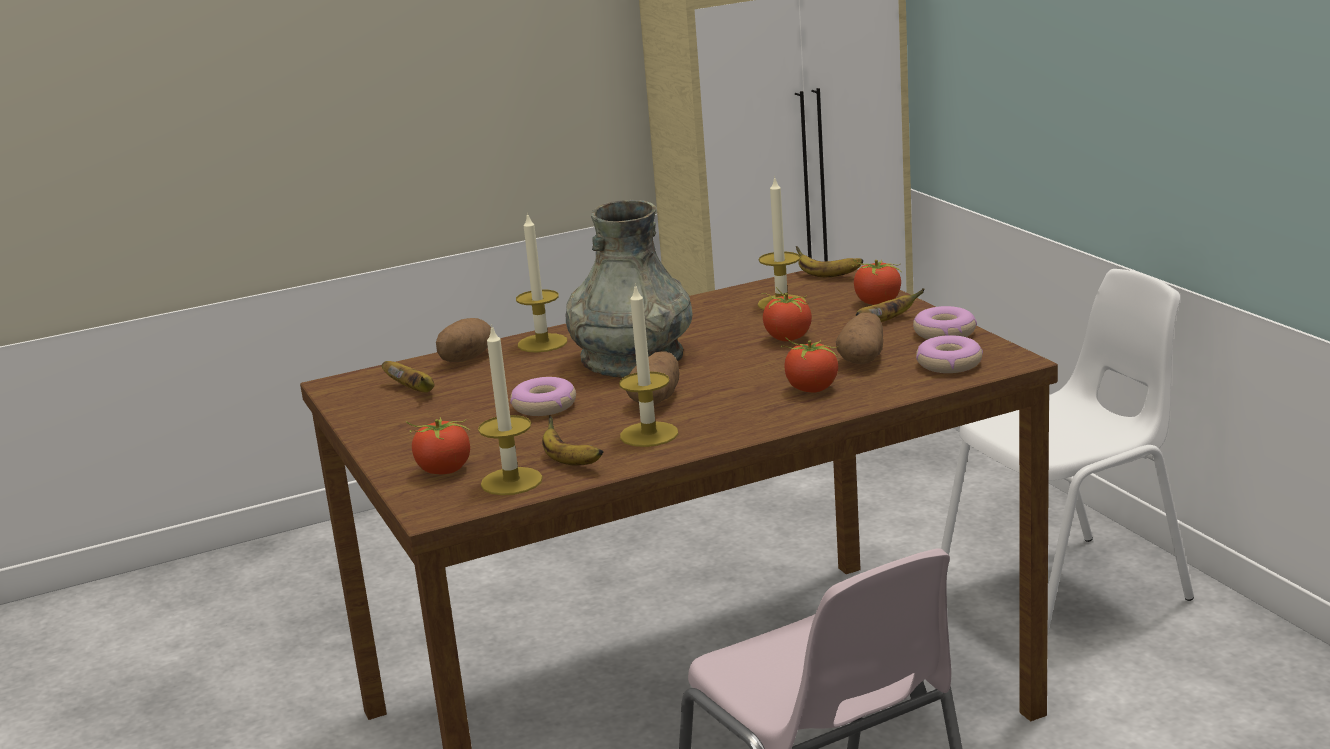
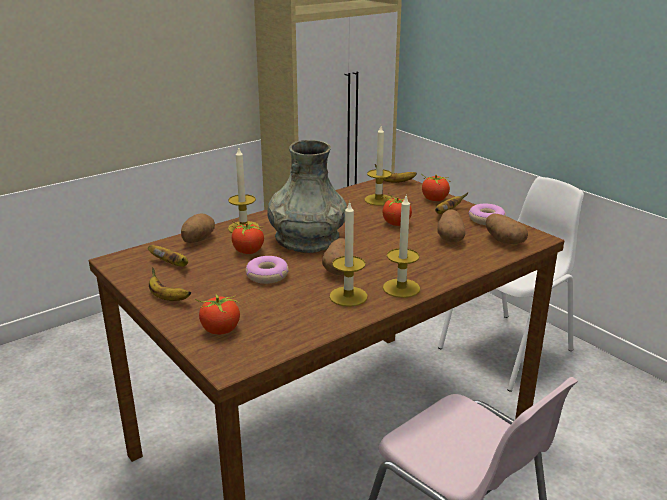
camera: 15 degrees left, 5 degrees up
(511, 481) = (273, 338): candle -> candle (401, 288)
(569, 462) = (306, 320): banana -> banana (167, 298)
(811, 389) = (432, 259): tomato -> tomato (248, 251)
(949, 364) = (503, 241): donut -> potato

